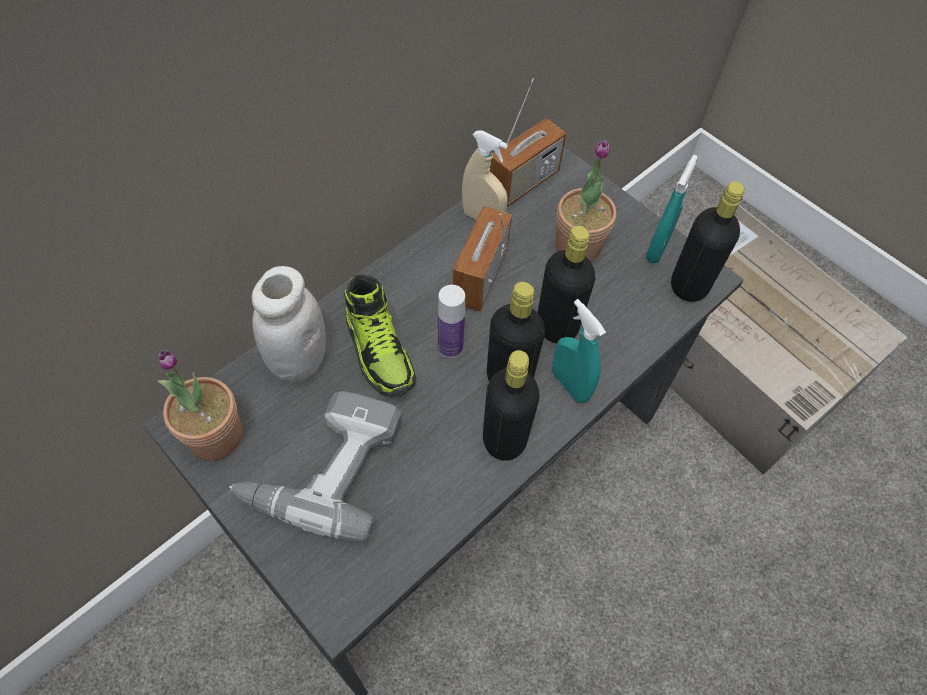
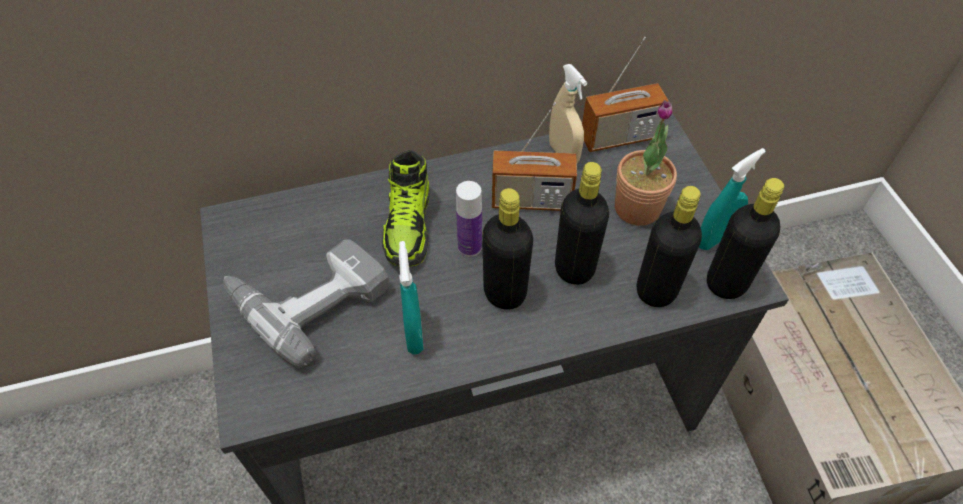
camera: 30 degrees right, 5 degrees down
(215, 436) = (244, 238): potted plant -> none
(298, 360) = (341, 208): white jar -> none
(480, 277) = (531, 200): radio -> radio turned 135 degrees counterclockwise
(504, 439) = (468, 341): black bottle -> black bottle (656, 290)
(570, 385) = (556, 321): turquoise spray bottle -> turquoise spray bottle (414, 334)

